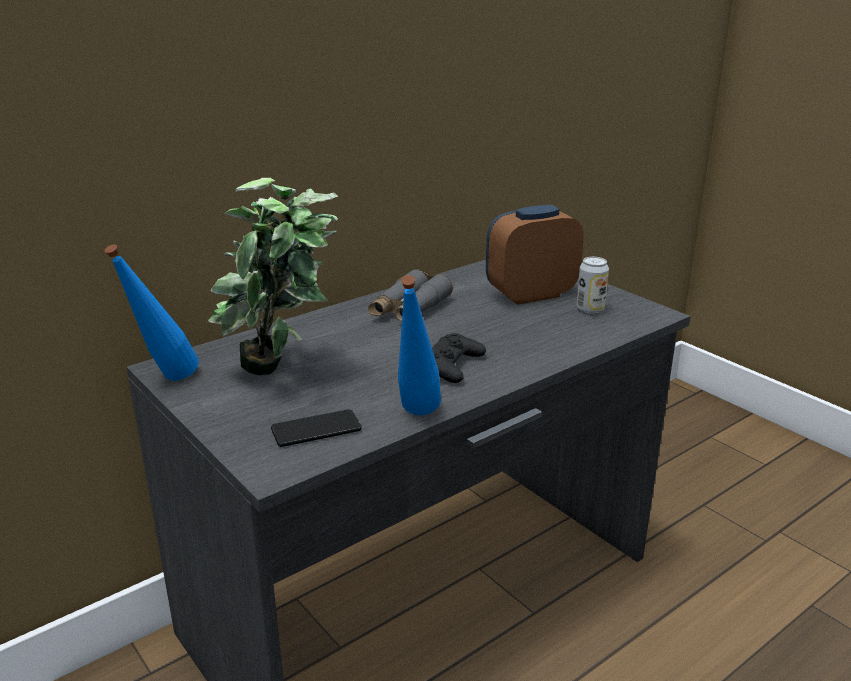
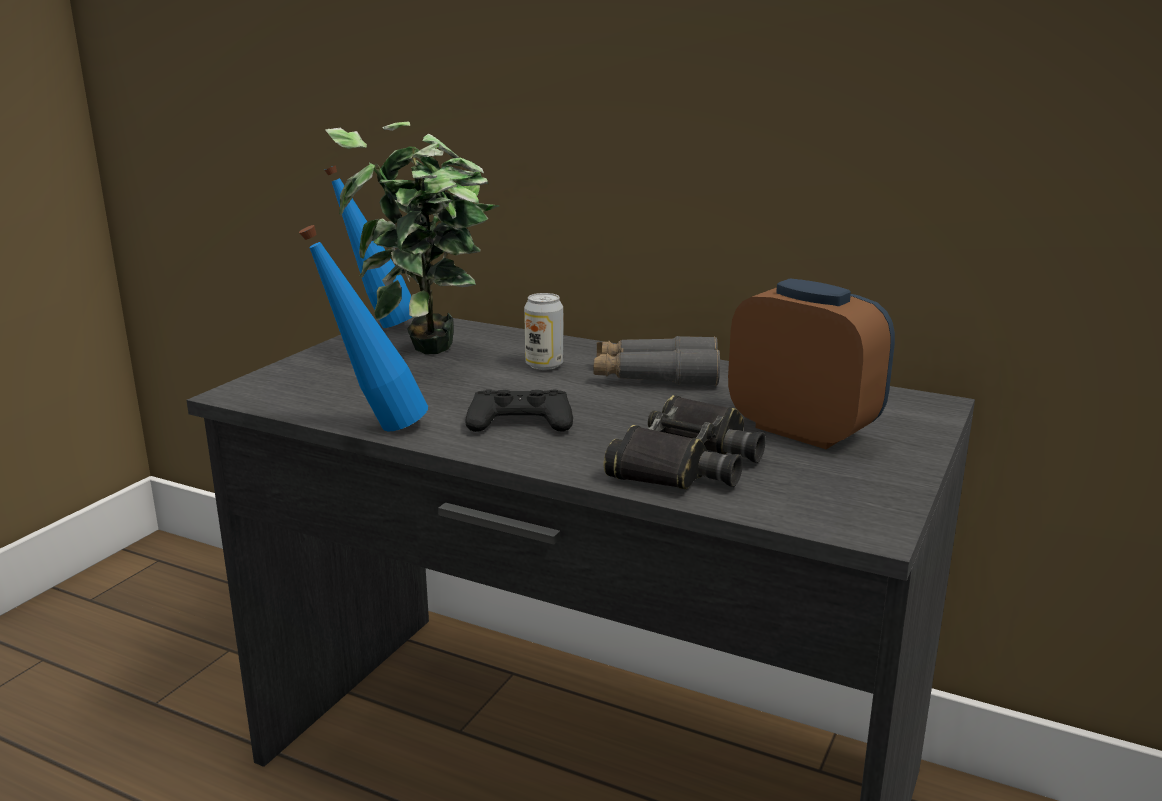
camera: 65 degrees right, 5 degrees down
(316, 429) = (322, 393): phone -> none
(552, 333) = (686, 462): none -> black binoculars
(590, 309) = (810, 476): can -> can (544, 365)

